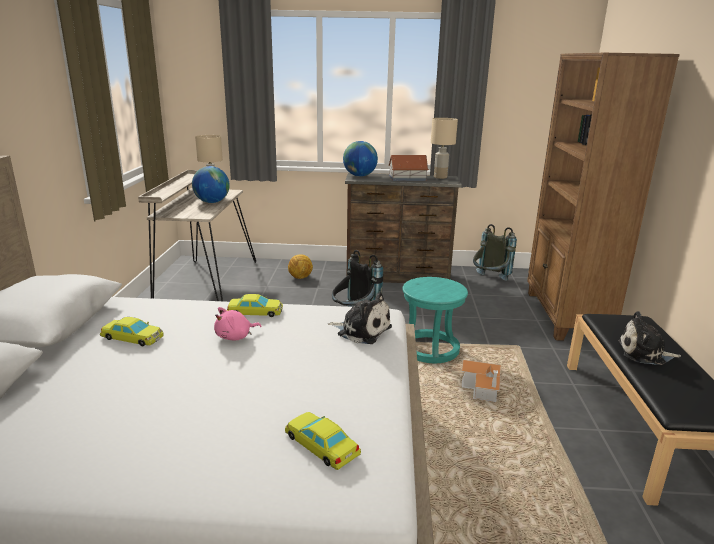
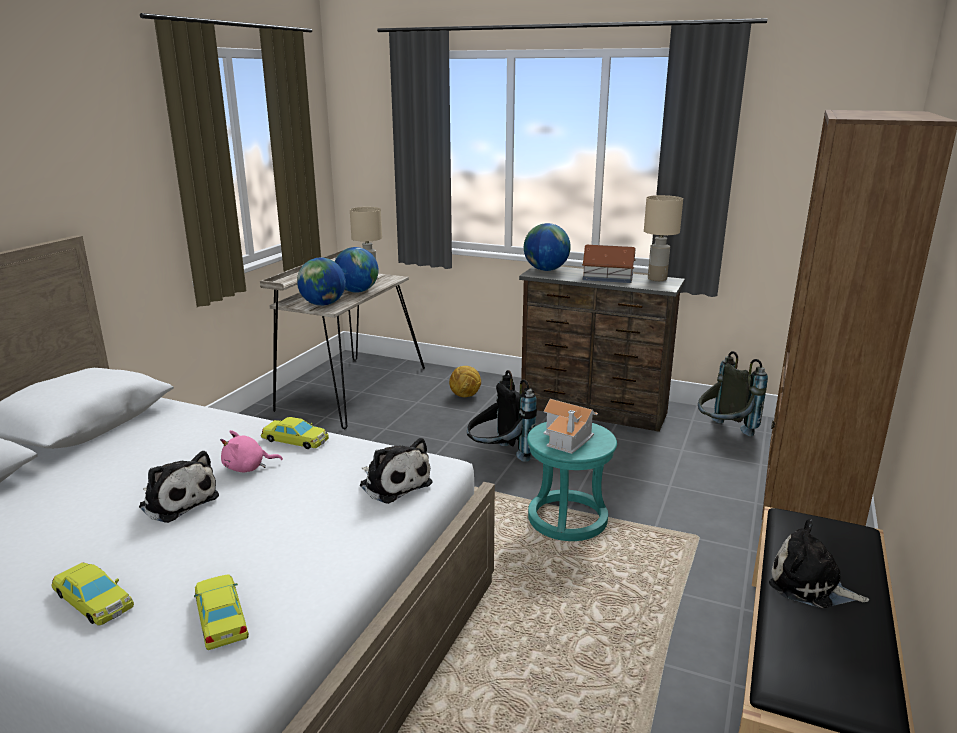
camera: 20 degrees right, 0 degrees up
(133, 337) = (147, 451): yellow toy car -> yellow toy car (94, 599)
(193, 213) = (323, 304): none -> globe
(199, 370) = (177, 501): none -> plush toy
(482, 389) = (600, 588): toy house -> toy house (568, 438)

